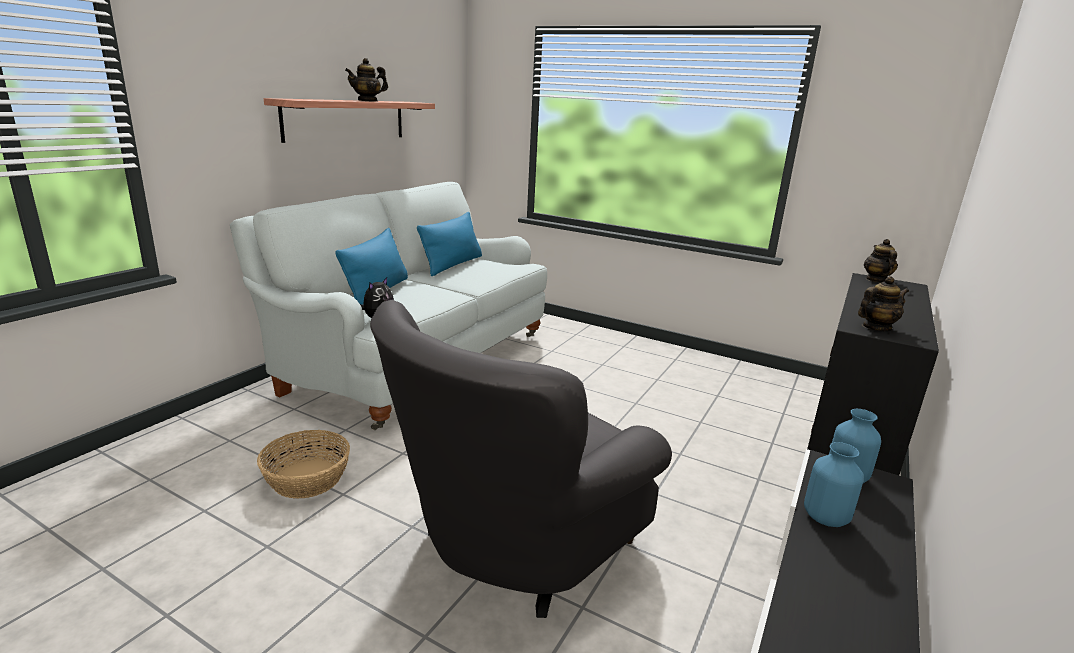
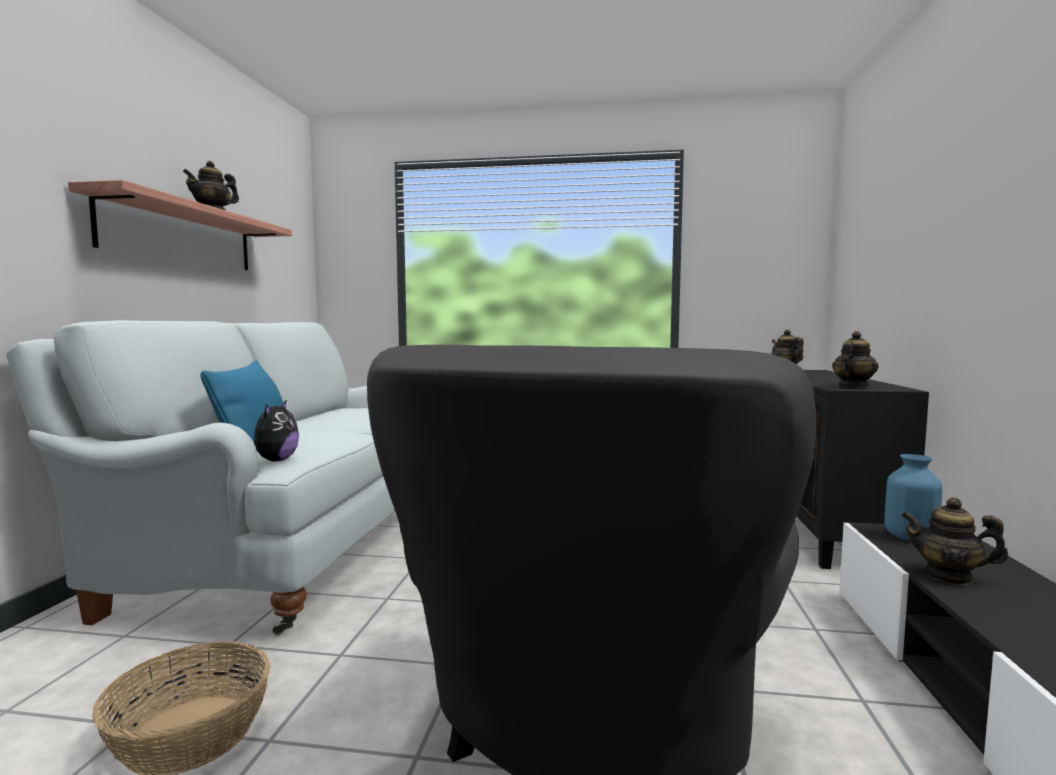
camera: 20 degrees left, 15 degrees down
(452, 265) = (333, 413): blue pillow -> none
(826, 518) = (949, 576): blue vase -> teapot

